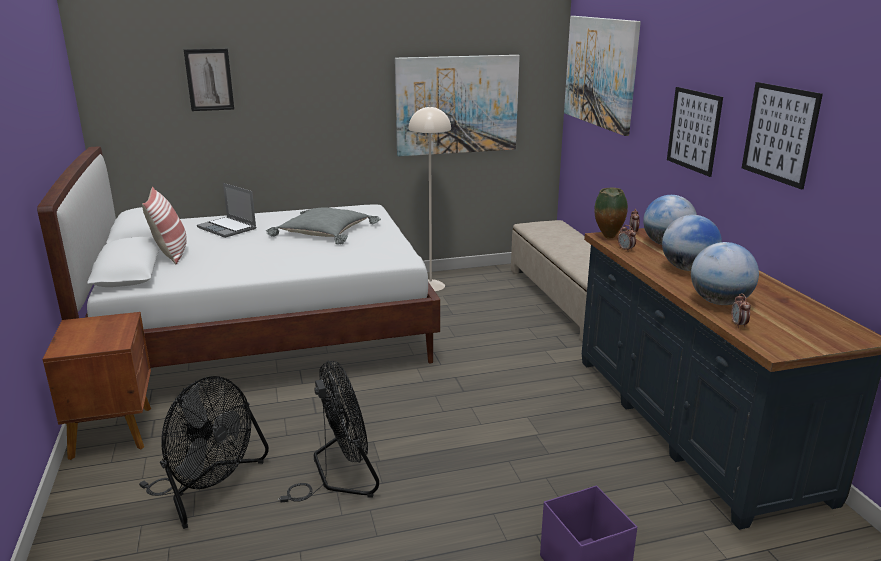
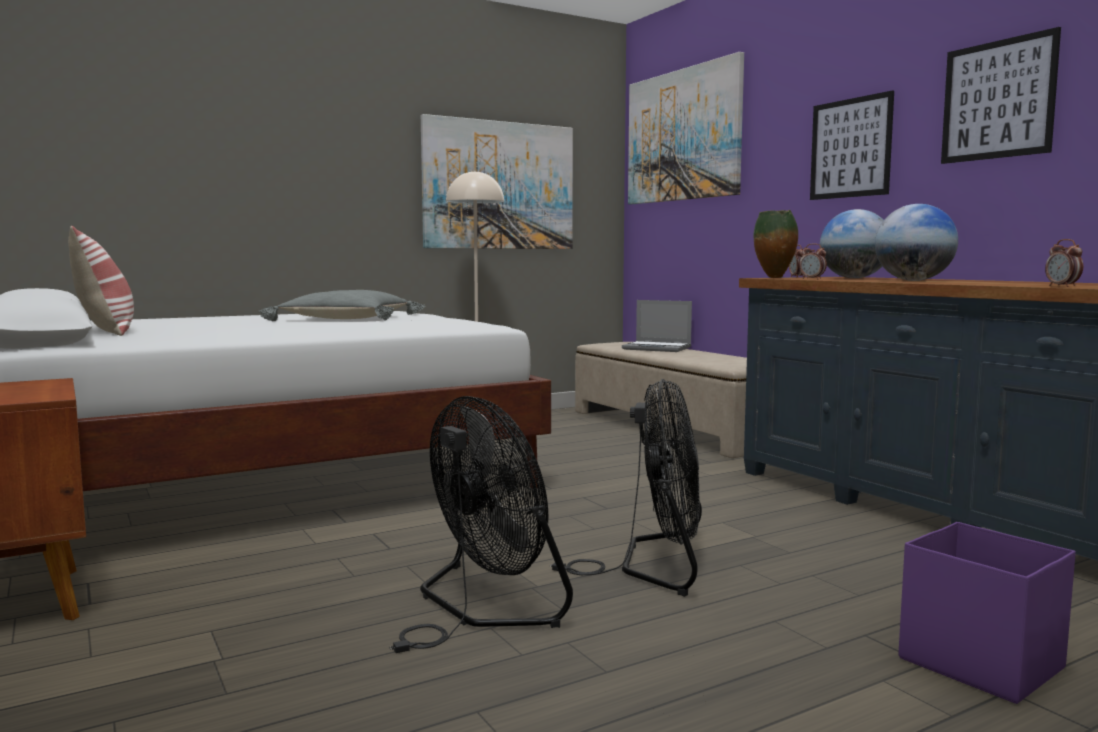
camera: 15 degrees left, 15 degrees down
(205, 488) = (233, 654): black fan -> black fan (652, 562)
(209, 80) = (158, 116): picture -> none
(228, 228) = (188, 320): laptop -> laptop (658, 348)
(719, 302) = (1002, 284): globe -> none

